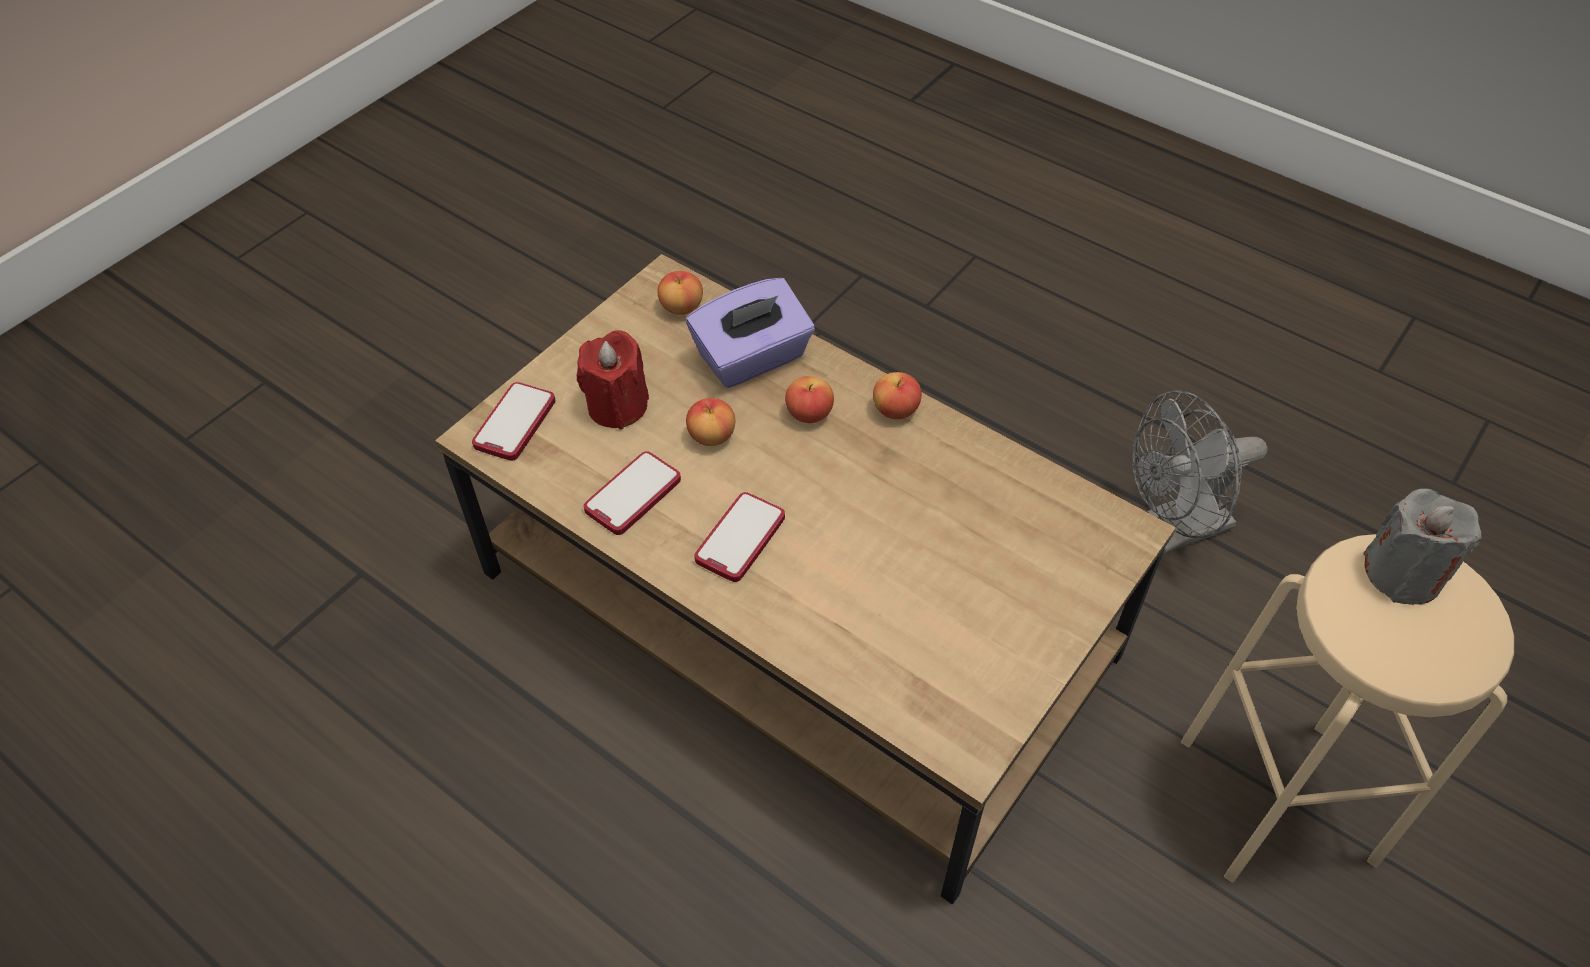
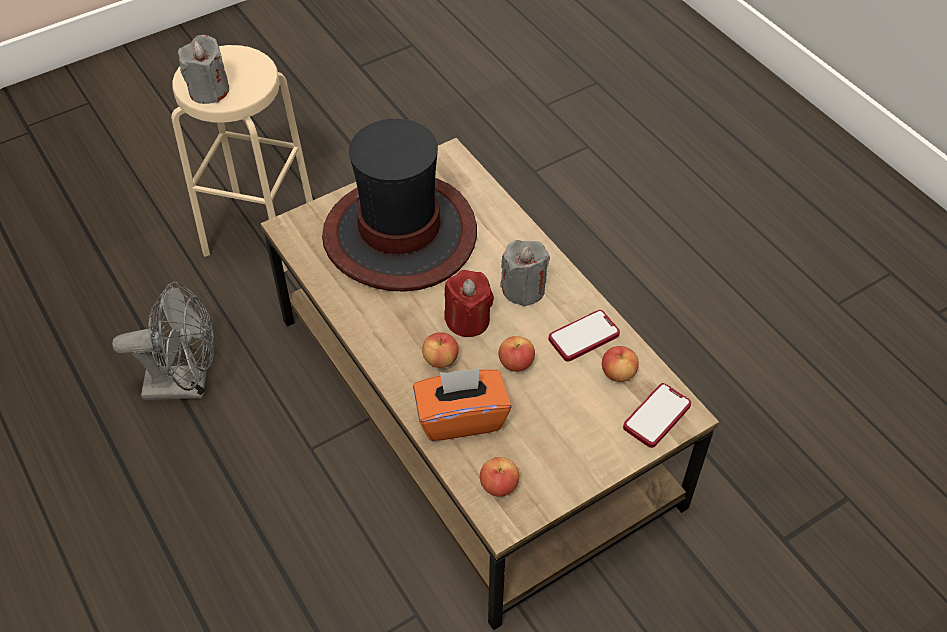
camera: 160 degrees left, 0 degrees up
(617, 406) = (577, 407): red candle -> red candle (468, 320)
(740, 538) = (523, 289): phone -> grey candle
(752, 358) = (461, 417): purple tissue box -> orange tissue box
(895, 410) = (379, 344): apple -> apple (618, 373)
(961, 570) = (400, 235): none -> hat

